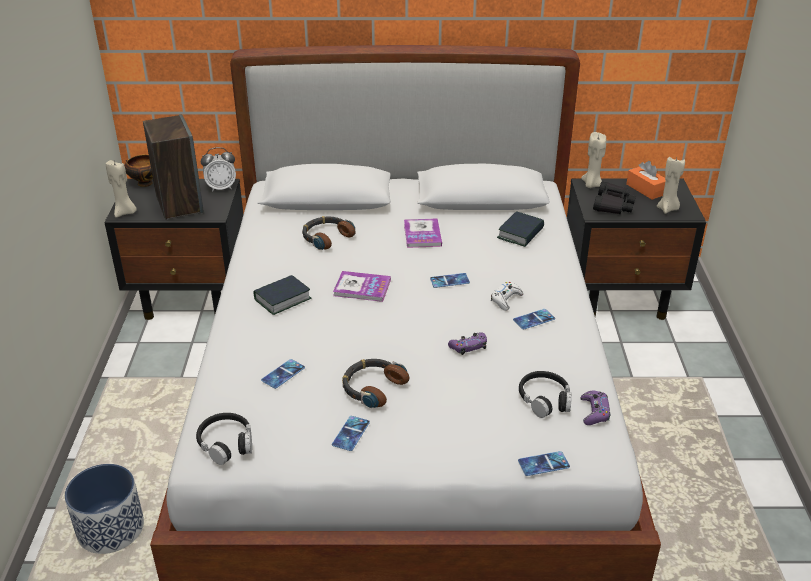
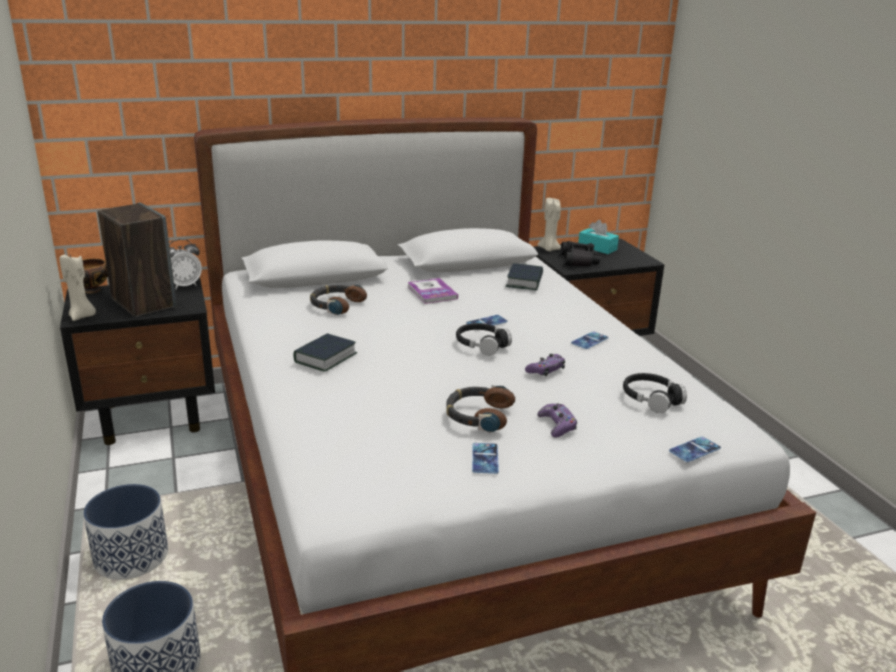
camera: 20 degrees left, 10 degrees down
(126, 429) = (131, 556): none -> planter
(226, 443) = (352, 492): black headphones -> black headphones (482, 345)
(283, 374) = (374, 418): phone -> none
(362, 288) = (404, 338): book -> none
(506, 299) = (551, 330): white game controller -> none
(594, 412) = (703, 401): purple game controller -> purple game controller (557, 425)
(646, 189) = (597, 248): orange tissue box -> turquoise tissue box
(667, 209) = (626, 259): beige candle -> none

